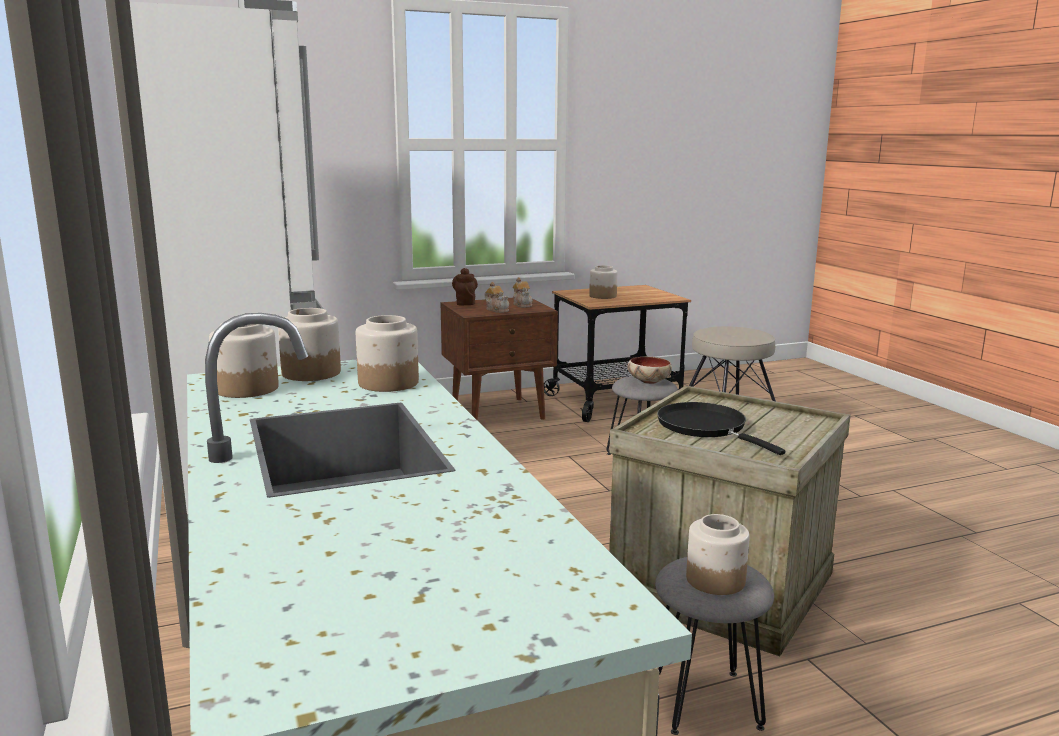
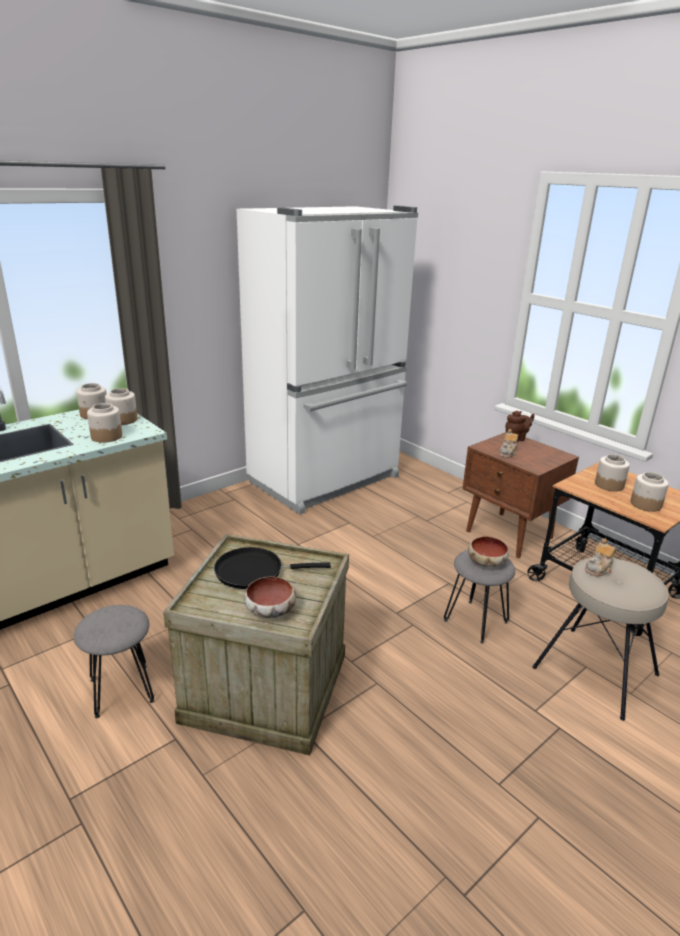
camera: 70 degrees right, 10 degrees up
(522, 305) = (540, 459): teapot -> teapot (599, 569)
(706, 428) = (254, 571): black frying pan -> black frying pan turned 135 degrees counterclockwise
(714, 580) = (105, 623): jar -> jar (645, 504)
(791, 428) = (271, 611): none -> bowl

